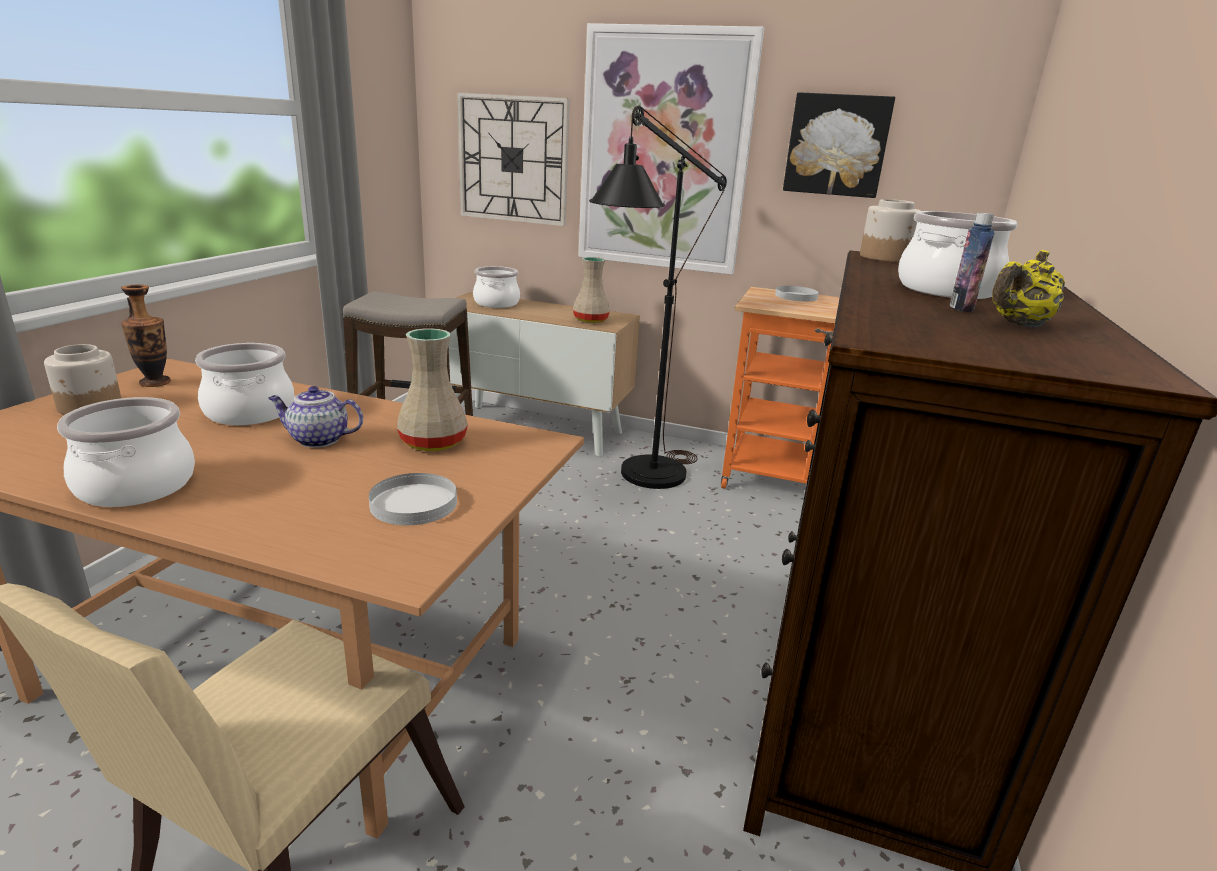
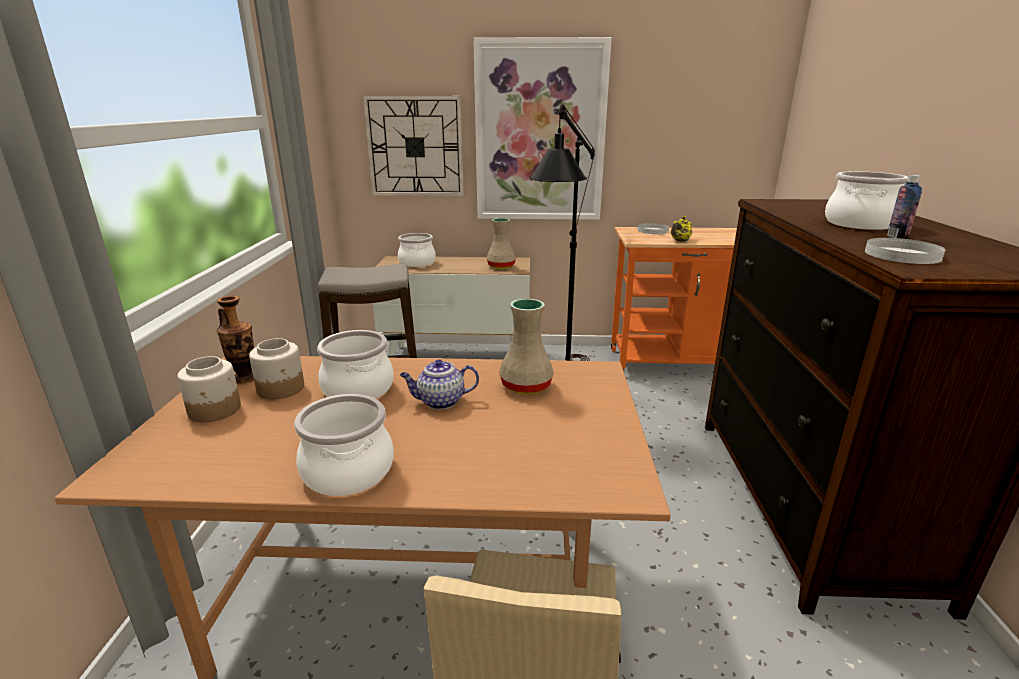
camera: 15 degrees left, 0 degrees up
(414, 503) = (572, 437): white plate -> white plate (902, 255)
(837, 145) = (667, 120): picture -> none
(886, 257) = (773, 202): jar -> jar (281, 389)
(1019, 325) = (949, 245): yellow teapot -> yellow teapot (680, 241)

